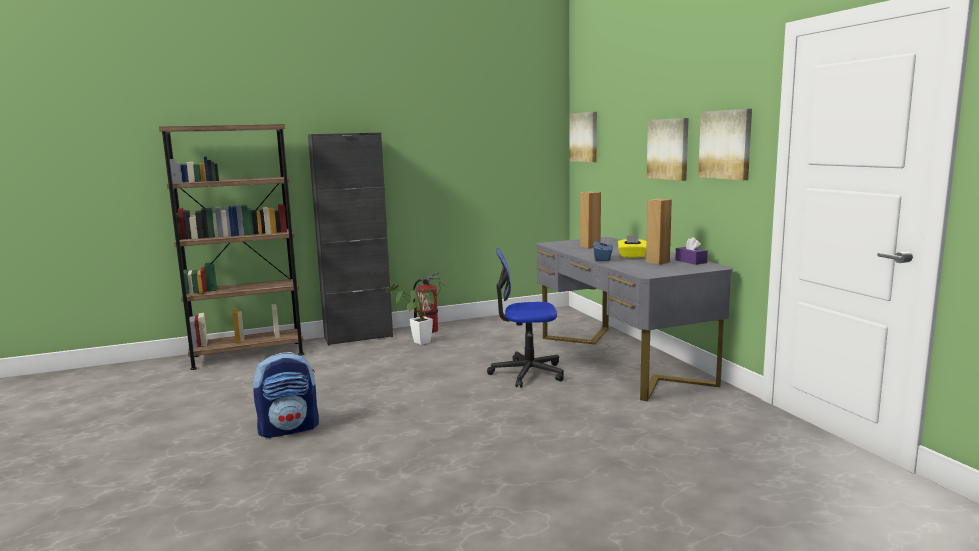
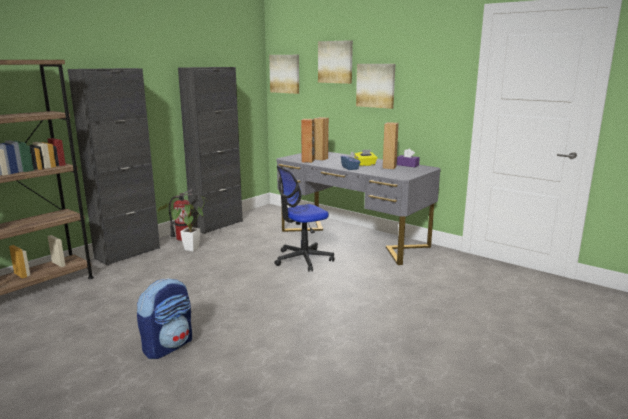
camera: 30 degrees left, 5 degrees up
(478, 322) = (217, 225): none -> black cabinet
(568, 248) = (308, 161): none -> brown speaker
(726, 144) = (430, 84): picture -> picture (335, 62)

